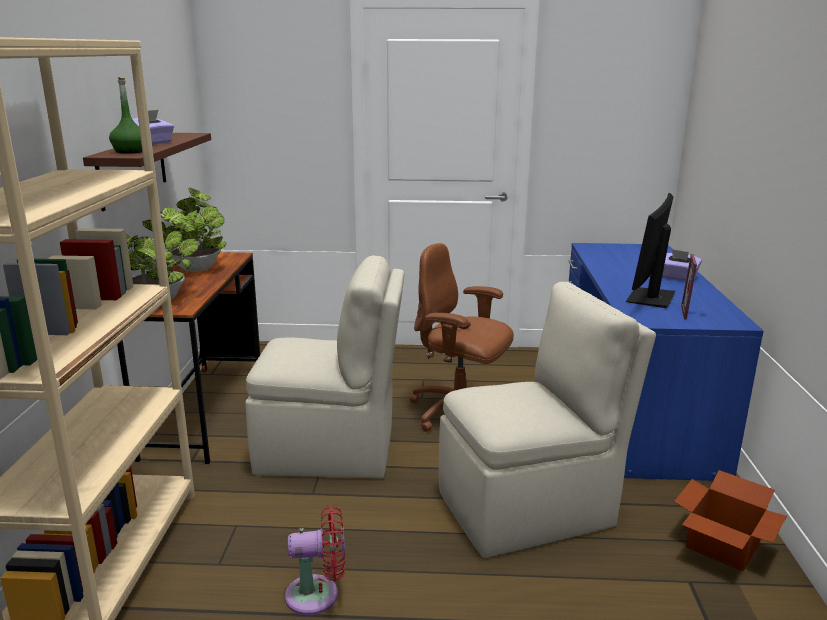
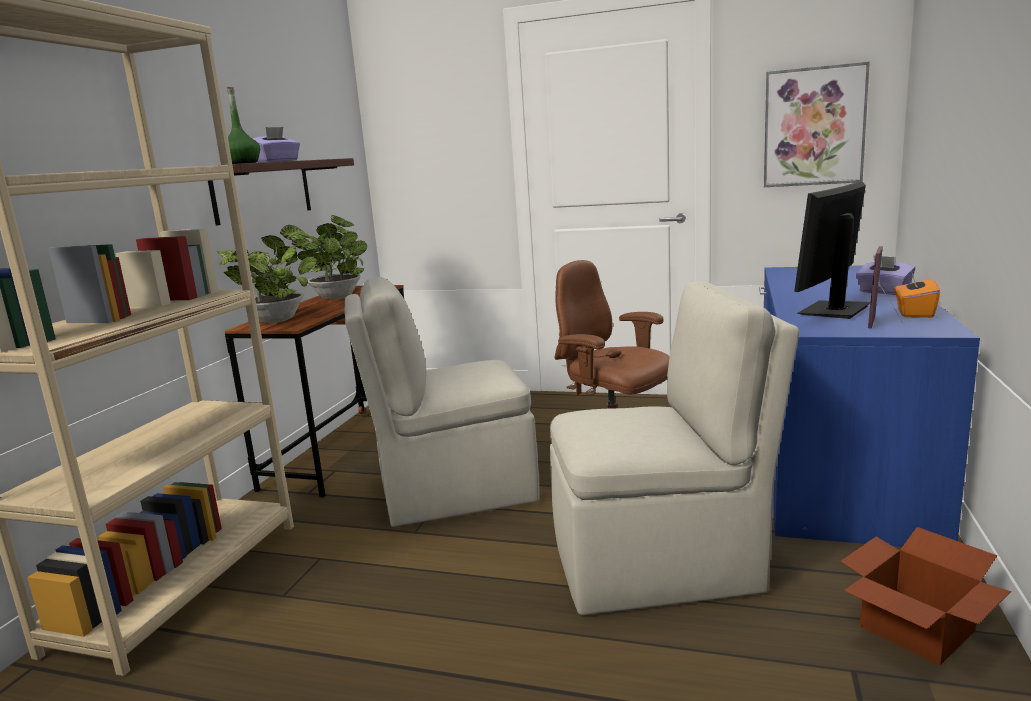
camera: 15 degrees right, 5 degrees down
(318, 595) = (370, 638): red fan -> none
(330, 451) = (452, 491): beige chair -> beige chair turned 150 degrees clockwise
(615, 127) = (813, 127): none -> picture
(709, 303) = (914, 313): none -> orange tissue box

